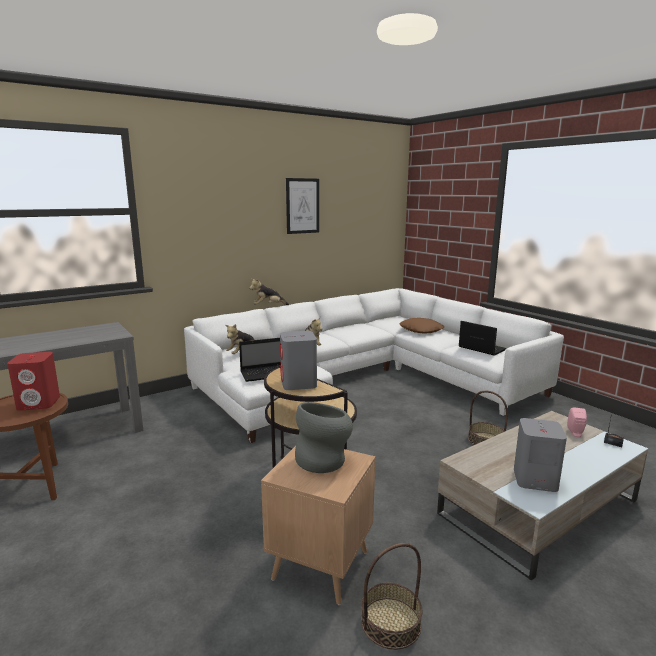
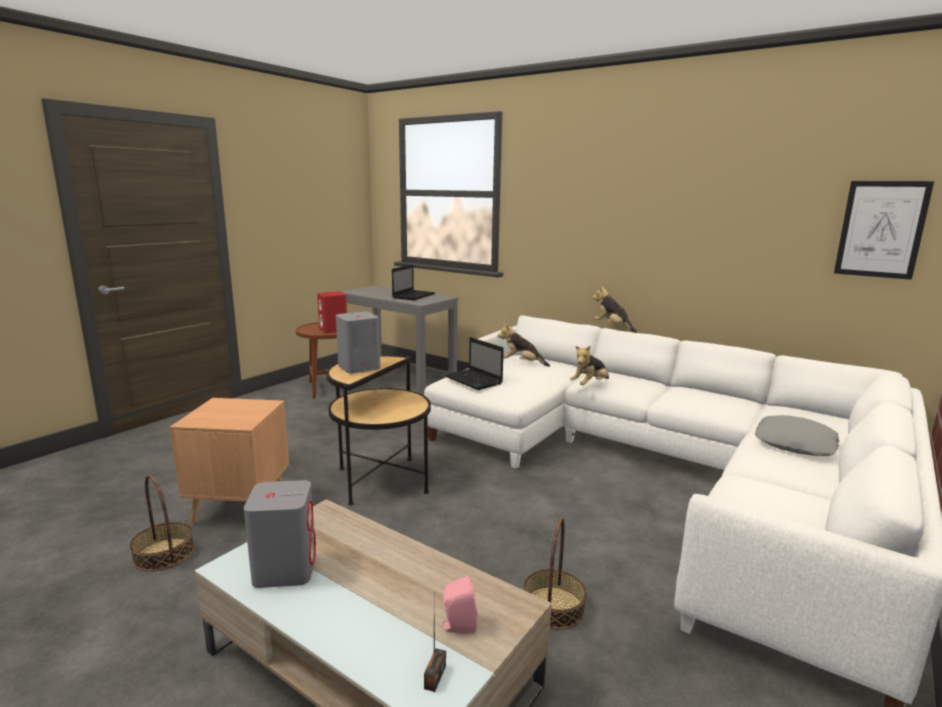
camera: 70 degrees right, 0 degrees up
(302, 206) = (703, 195): picture -> picture (881, 229)
(324, 460) = (242, 412): grey vase -> none
(421, 330) = (795, 444): brown pillow -> grey pillow
(480, 348) = (769, 502): laptop -> laptop (414, 296)

